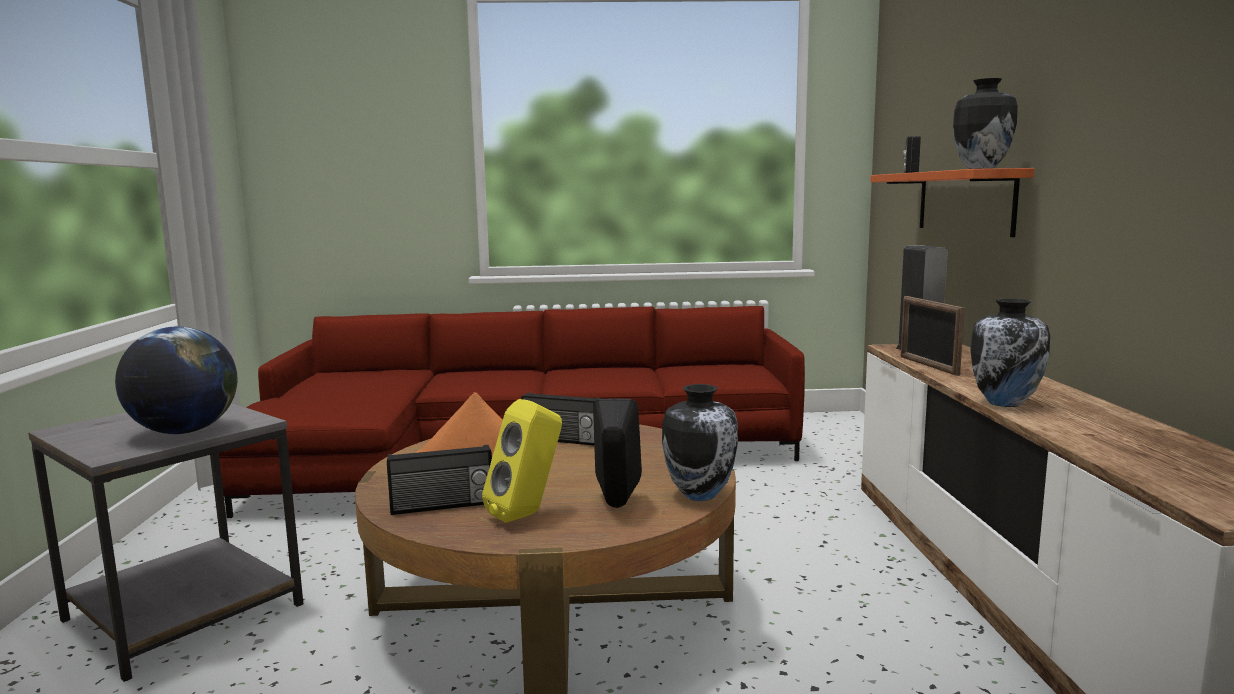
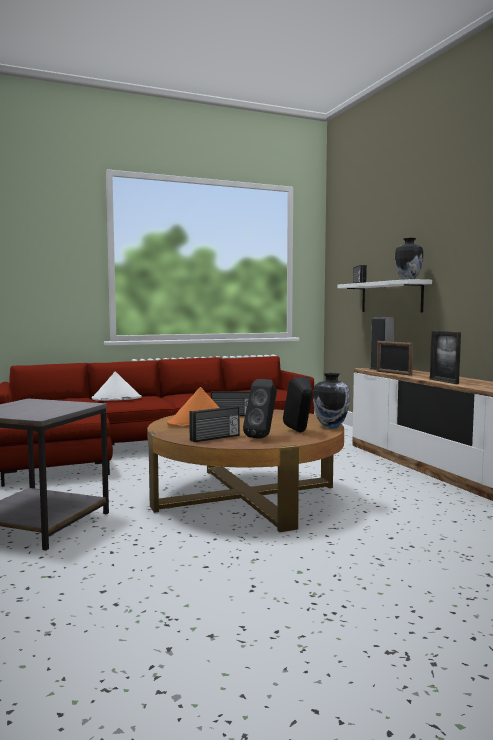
camera: 20 degrees left, 5 degrees down
(184, 431) = (58, 409): globe -> none
(459, 375) = (116, 398): none -> white hat
(527, 515) = (262, 437): yellow speaker -> black speaker
(964, 202) = (391, 297): orange shelf -> white shelf
(1005, 403) = (443, 381): vase -> picture frame

